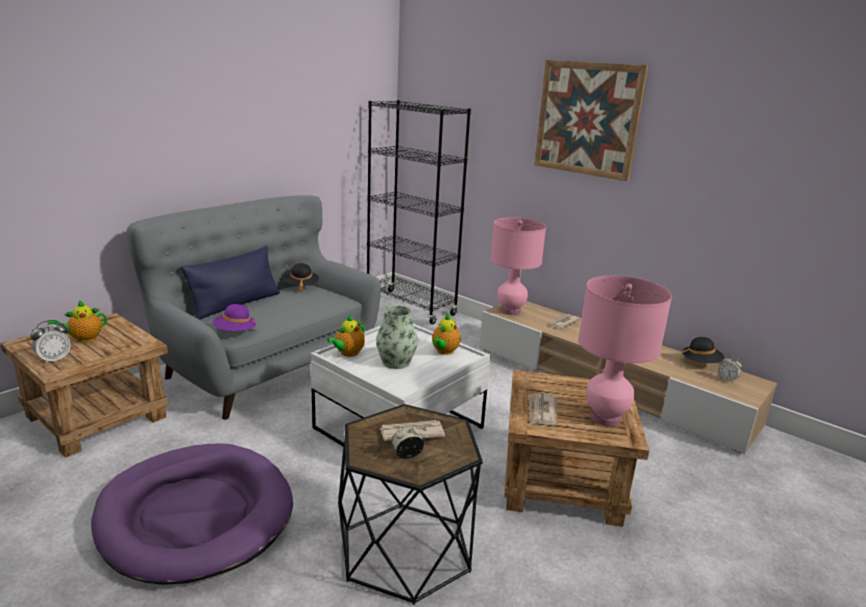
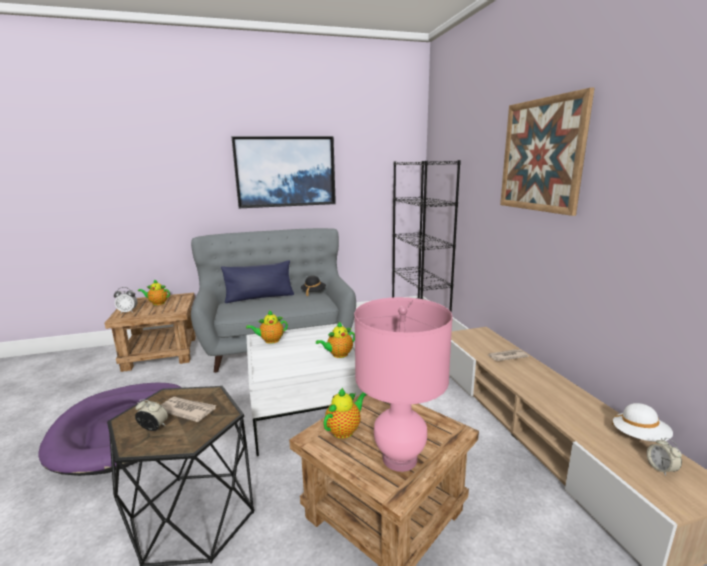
camera: 35 degrees right, 5 degrees down
(235, 332) = (231, 313): purple hat -> none
(241, 115) = (285, 172): none -> picture
(396, 362) = (291, 354): vase -> none
(510, 311) = (466, 337): pink table lamp -> none
(542, 411) = (345, 430): newspaper -> teapot
(700, 363) = (639, 436): black hat -> white hat

